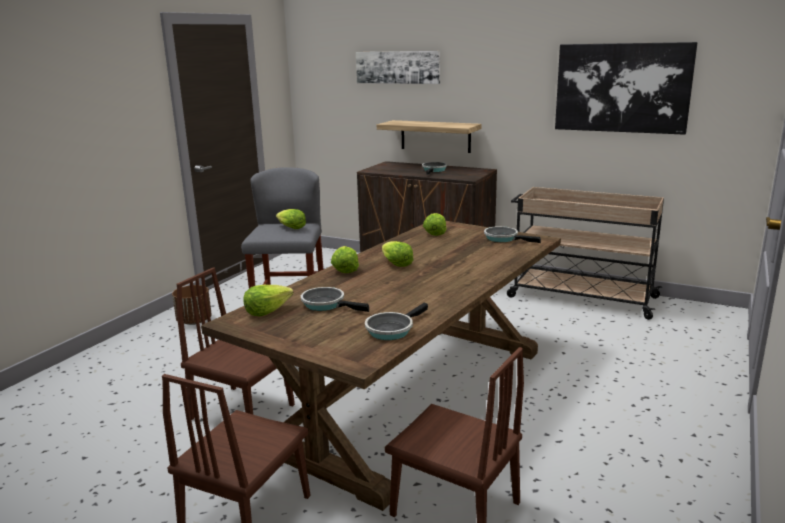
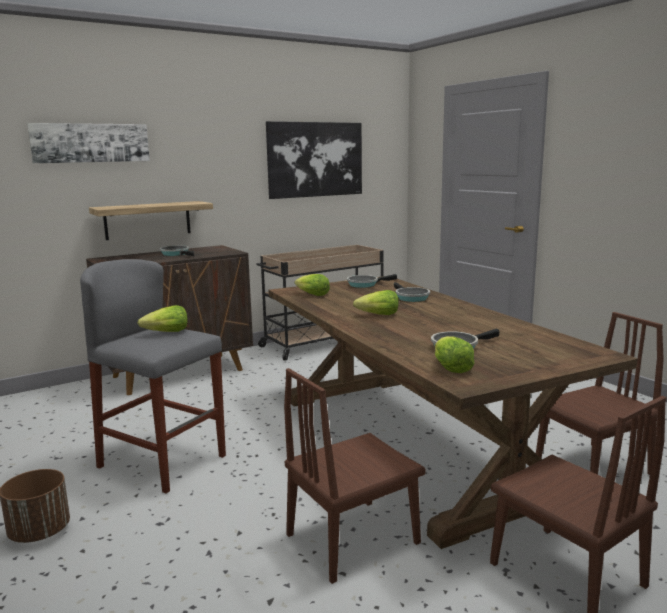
camera: 60 degrees left, 5 degrees down
(345, 269) = (366, 330): lettuce -> none
(391, 330) = (540, 337): frying pan -> frying pan (410, 297)

